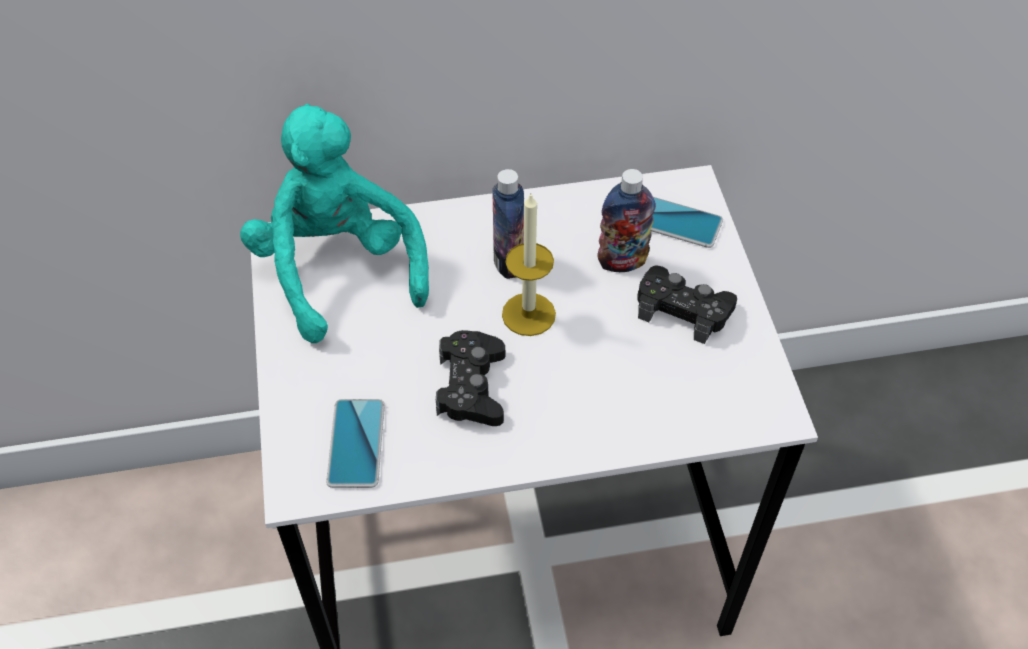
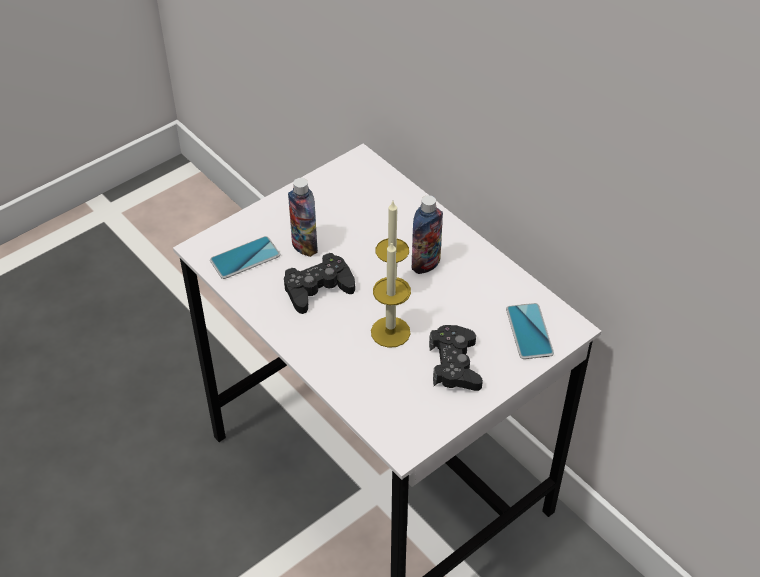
camera: 60 degrees right, 5 degrees down
(338, 269) = (360, 193): turquoise plush toy -> none
(593, 346) = (390, 332): none -> candle
(622, 261) = (471, 318): bottle -> bottle (304, 246)

